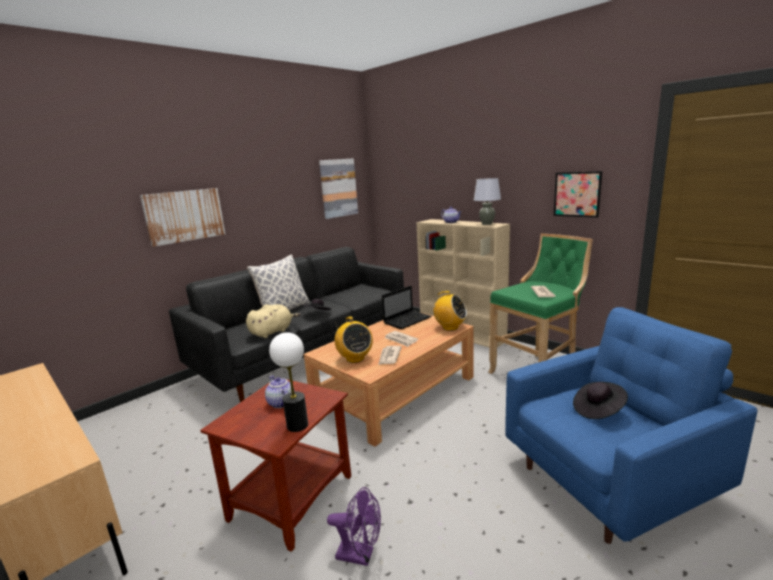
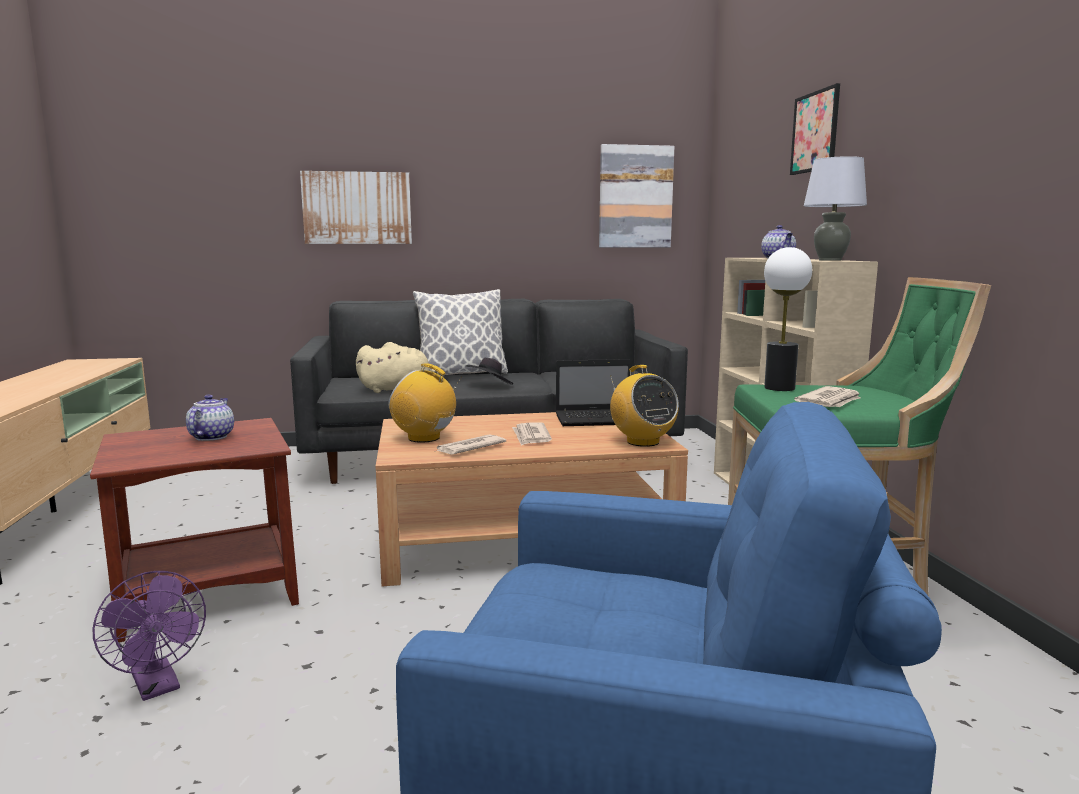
camera: 35 degrees right, 5 degrees down
(297, 425) = (170, 458): table lamp -> table lamp (780, 388)
(355, 358) = (424, 438): radio -> radio turned 105 degrees clockwise
(577, 194) = (1011, 181): picture -> picture (815, 132)
(598, 410) = (620, 616): black hat -> none

